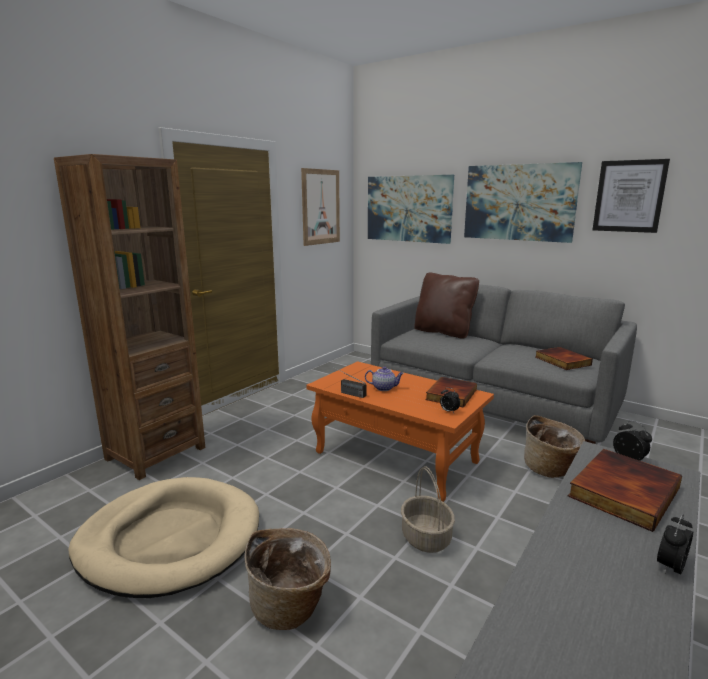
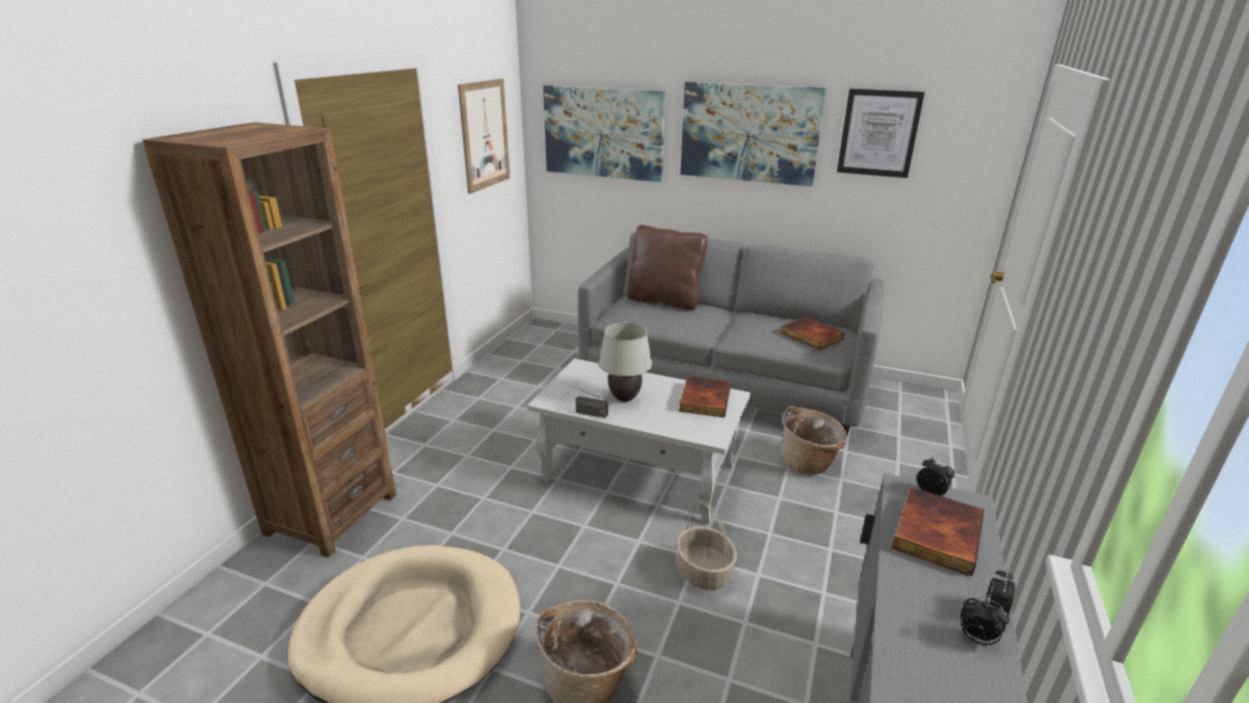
camera: 15 degrees left, 10 degrees up
(384, 388) = (624, 399): teapot -> white table lamp
(397, 457) = (640, 473): orange coffee table -> white coffee table
(448, 411) = (710, 425): alarm clock -> alarm clock (976, 638)

